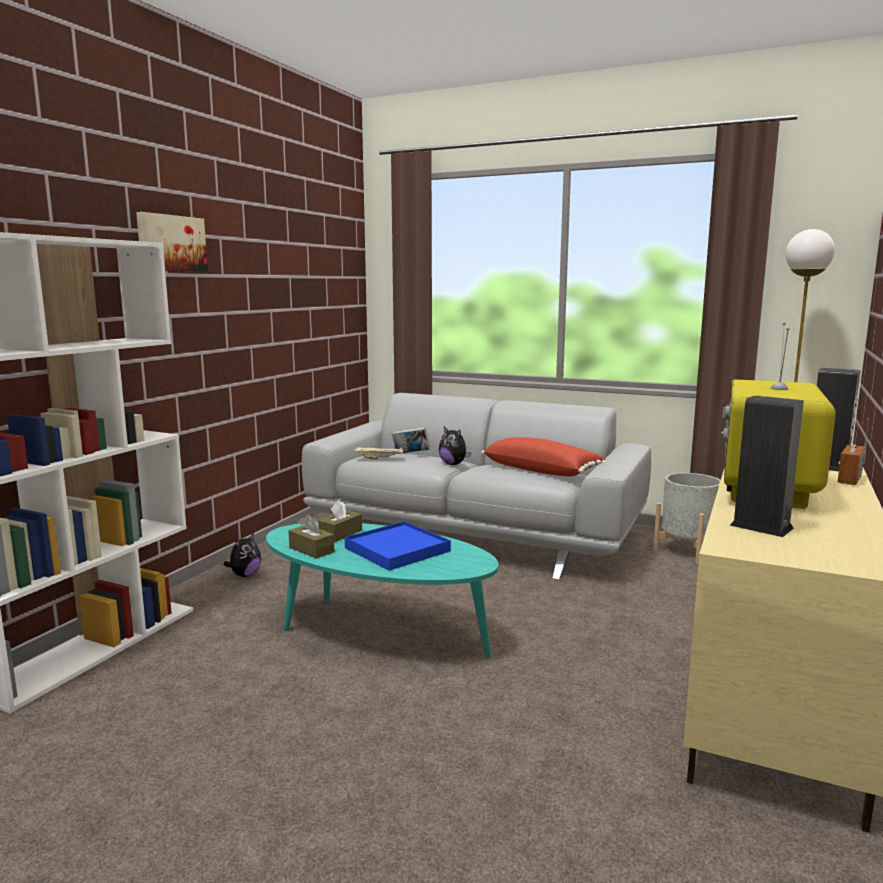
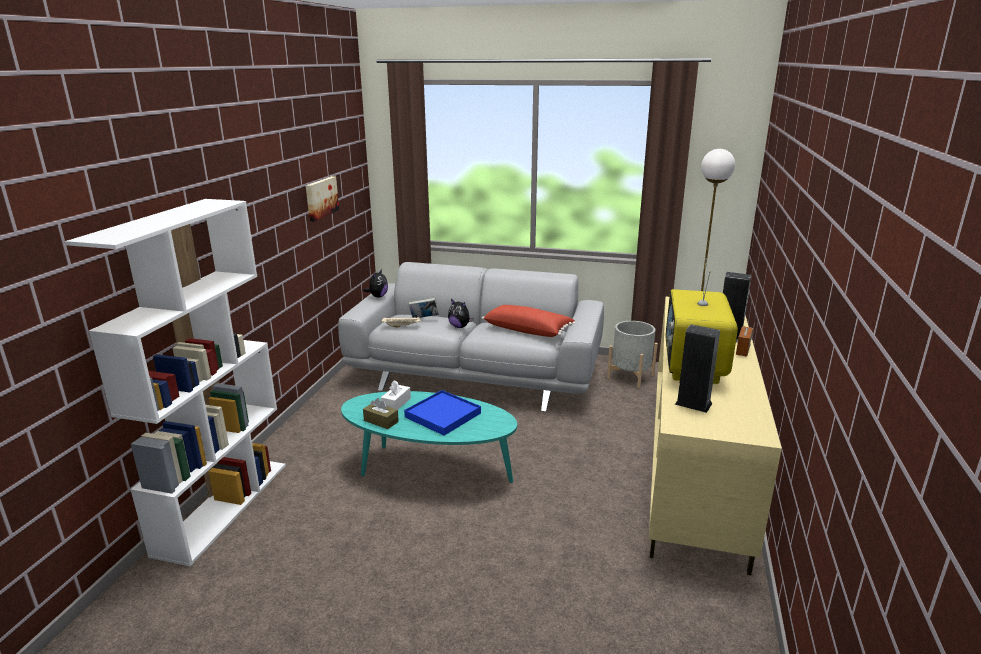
camera: 10 degrees left, 10 degrees up
(171, 243) = (235, 183): picture -> picture (320, 198)
(245, 575) = (312, 429): plush toy -> plush toy (378, 296)
(340, 534) = (396, 403): brown tissue box -> white tissue box

